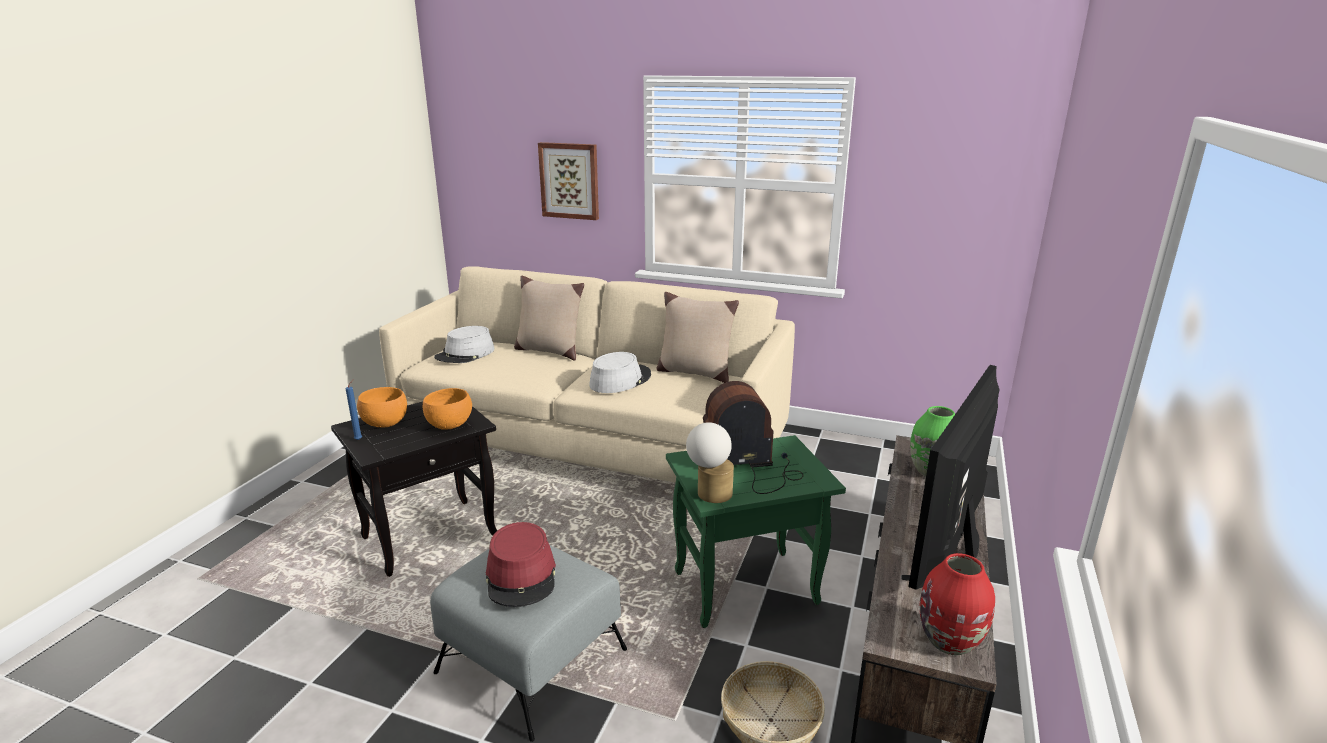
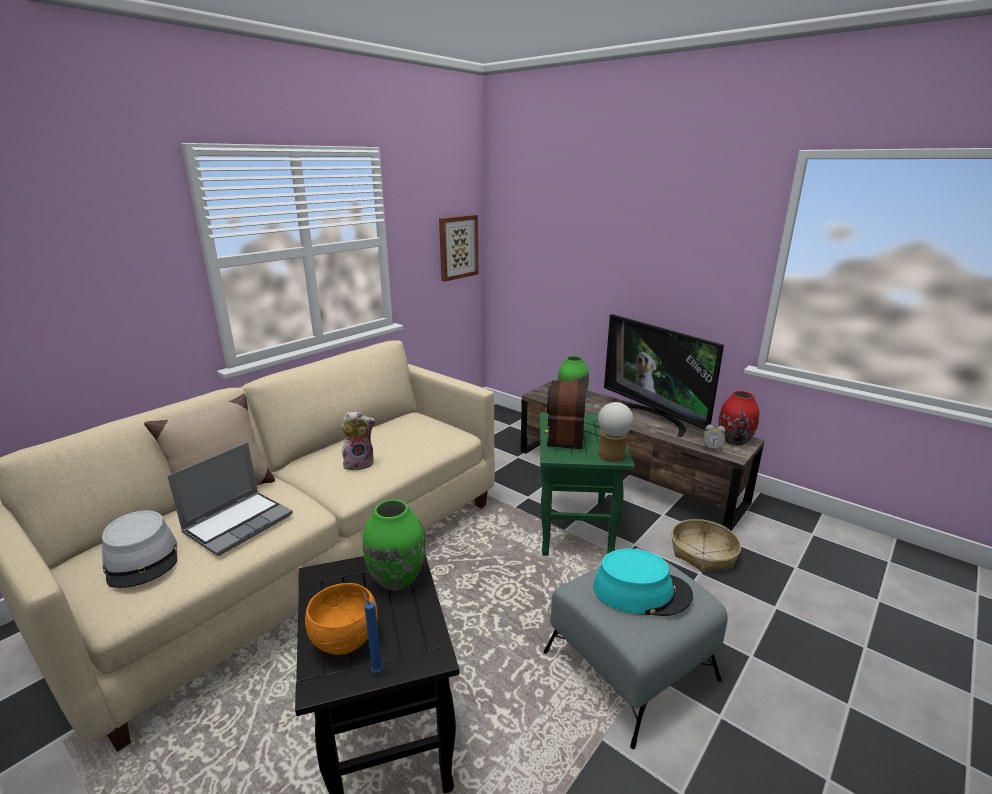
camera: 70 degrees left, 0 degrees up
(450, 425) = (396, 579): orange bowl -> green vase
(513, 366) = (239, 523): none -> laptop
(521, 576) = (641, 591): red hat -> turquoise hat
(570, 181) = (97, 288): picture -> picture (457, 247)
(620, 380) = (359, 463): grey hat -> plush toy
(694, 373) = (381, 428): beige pillow -> none
(893, 614) = (712, 448): none -> alarm clock

